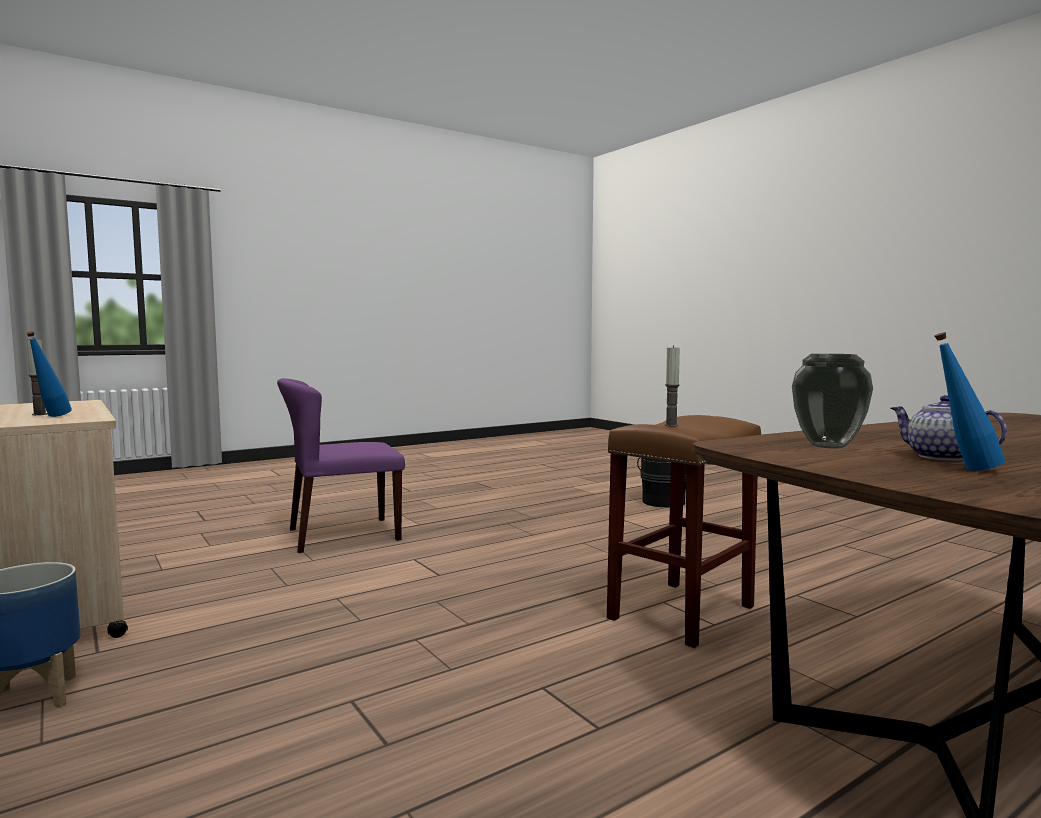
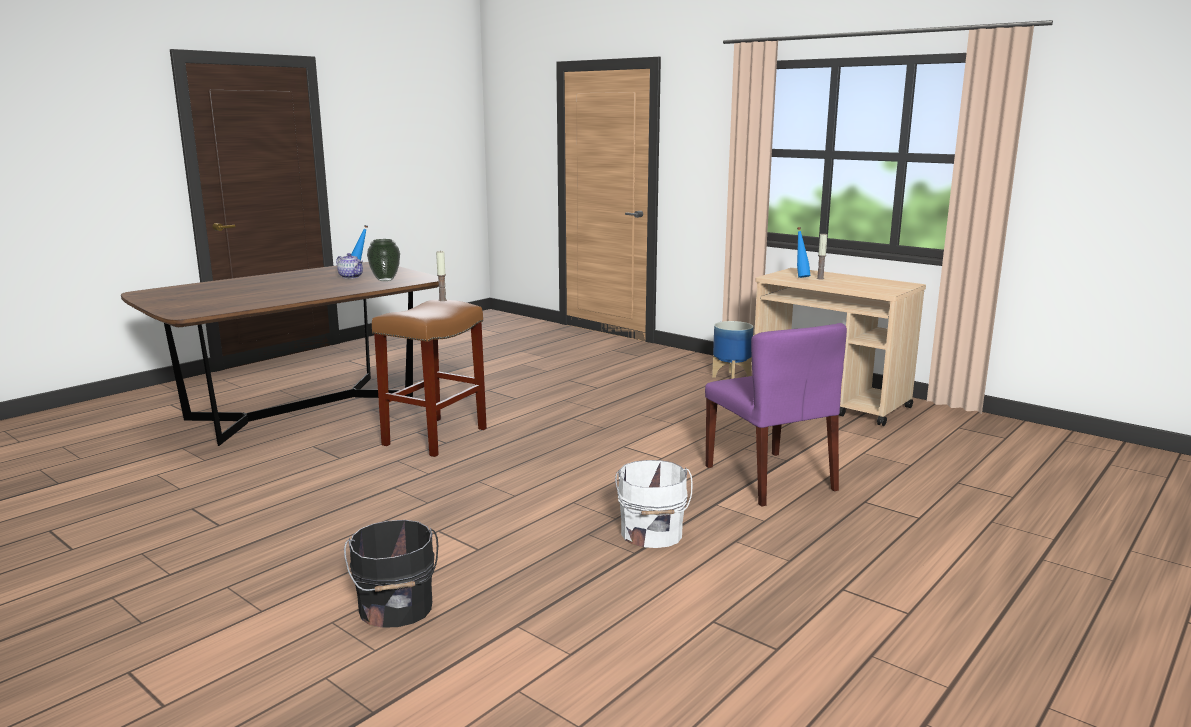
camera: 165 degrees right, 10 degrees up
(343, 535) = (770, 478): purple chair -> purple chair turned 105 degrees clockwise
(489, 514) = (651, 534): none -> white bucket

